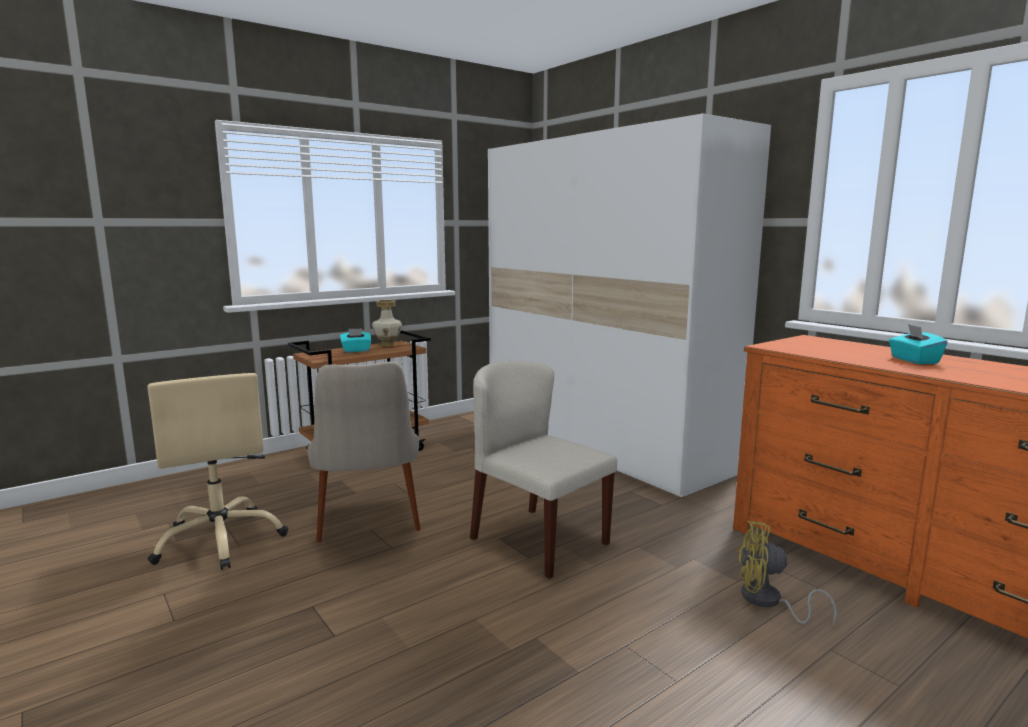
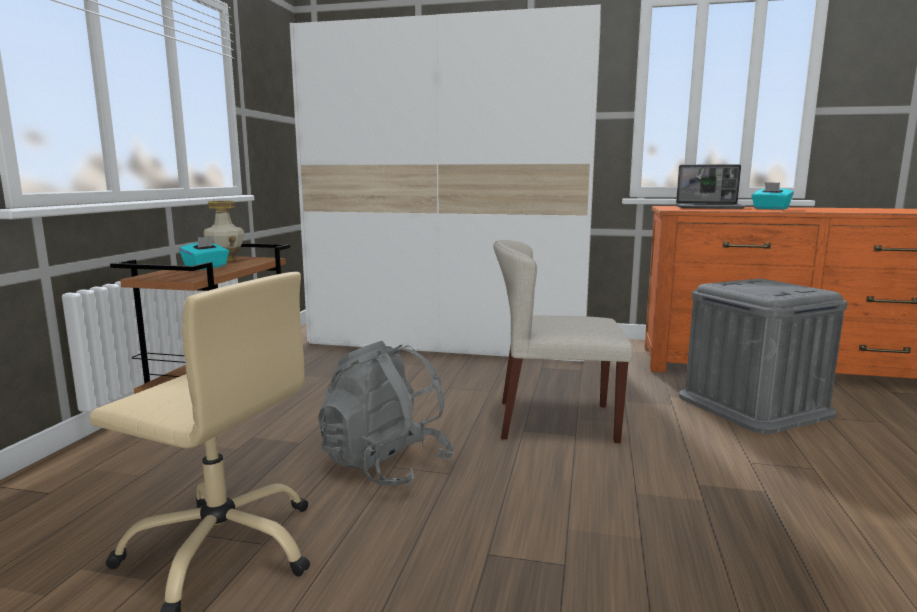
camera: 40 degrees left, 0 degrees up
(368, 527) = (385, 465): beige chair -> grey backpack
(768, 602) = (754, 405): yellow fan -> grey storage box
(841, 348) = (710, 207): none -> laptop

